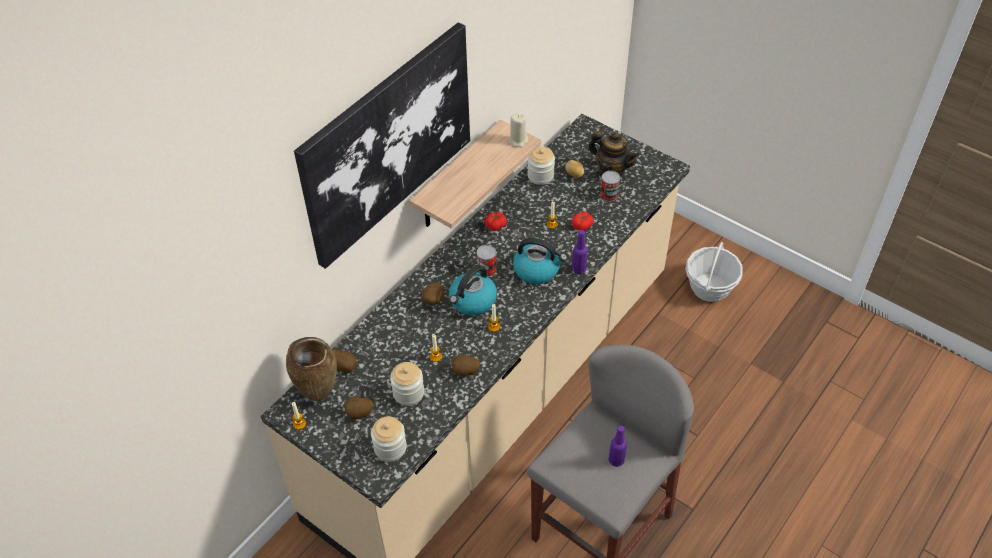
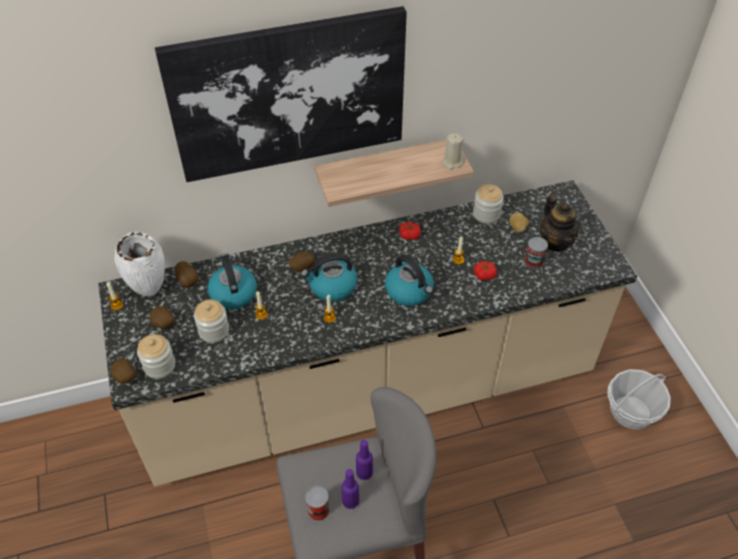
camera: 35 degrees right, 0 degrees up
(320, 395) = (151, 292): brown vase -> white vase
(394, 354) = (233, 293): none -> kettle
(465, 372) = (272, 342): potato -> potato (125, 378)
(486, 269) = (368, 267): can -> can (318, 510)
(578, 269) = (446, 311): purple bottle -> purple bottle (364, 473)

